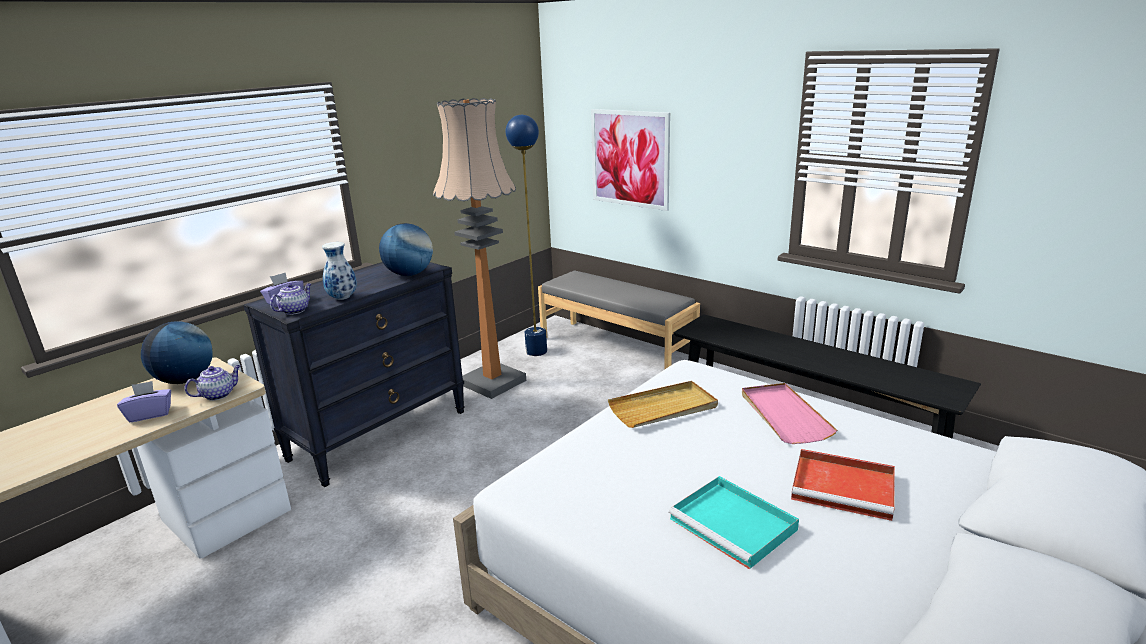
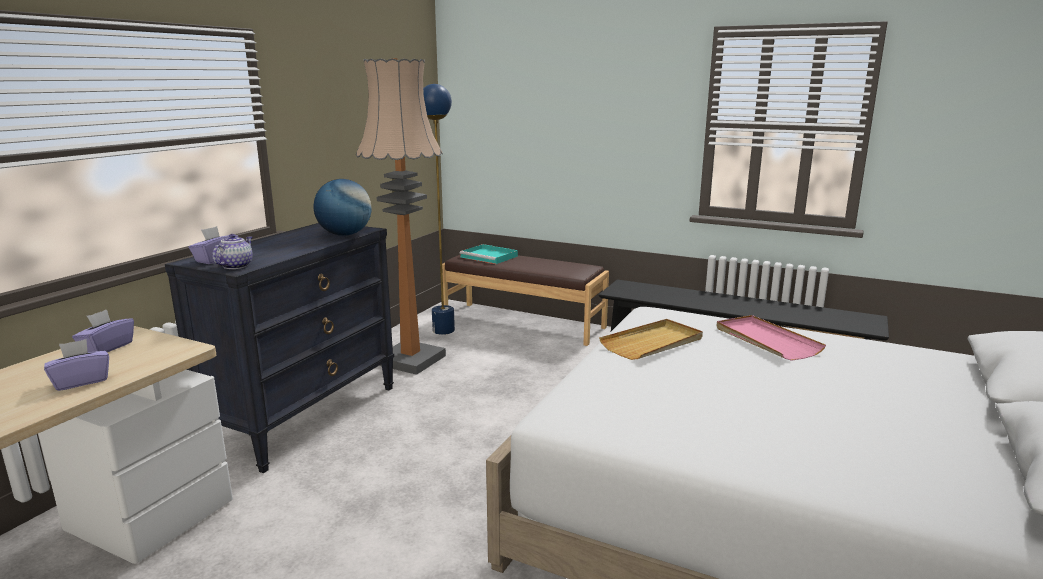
camera: 15 degrees left, 5 degrees down
(185, 380) = (107, 348): globe -> purple tissue box
(218, 394) = (162, 357): teapot -> none
(343, 298) = (285, 254): vase -> none
(616, 348) = (523, 323): grey bench -> brown bench
(630, 158) = (534, 133): picture -> none
(735, 525) = (791, 425): turquoise tray -> turquoise tray (490, 256)
(845, 487) = (862, 388): red tray -> none

